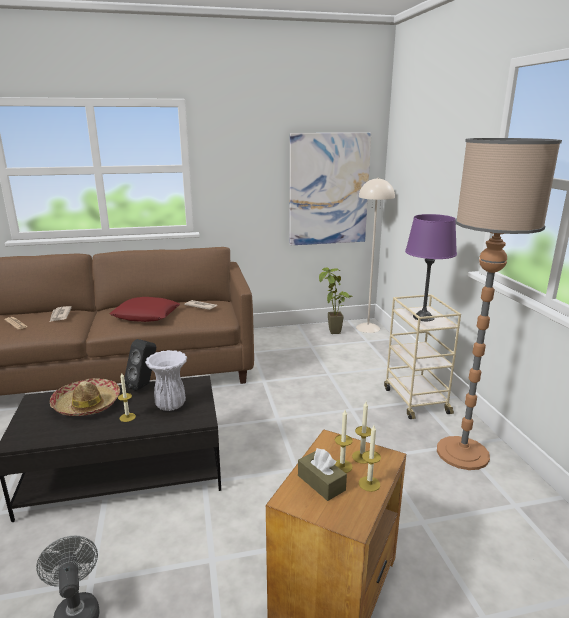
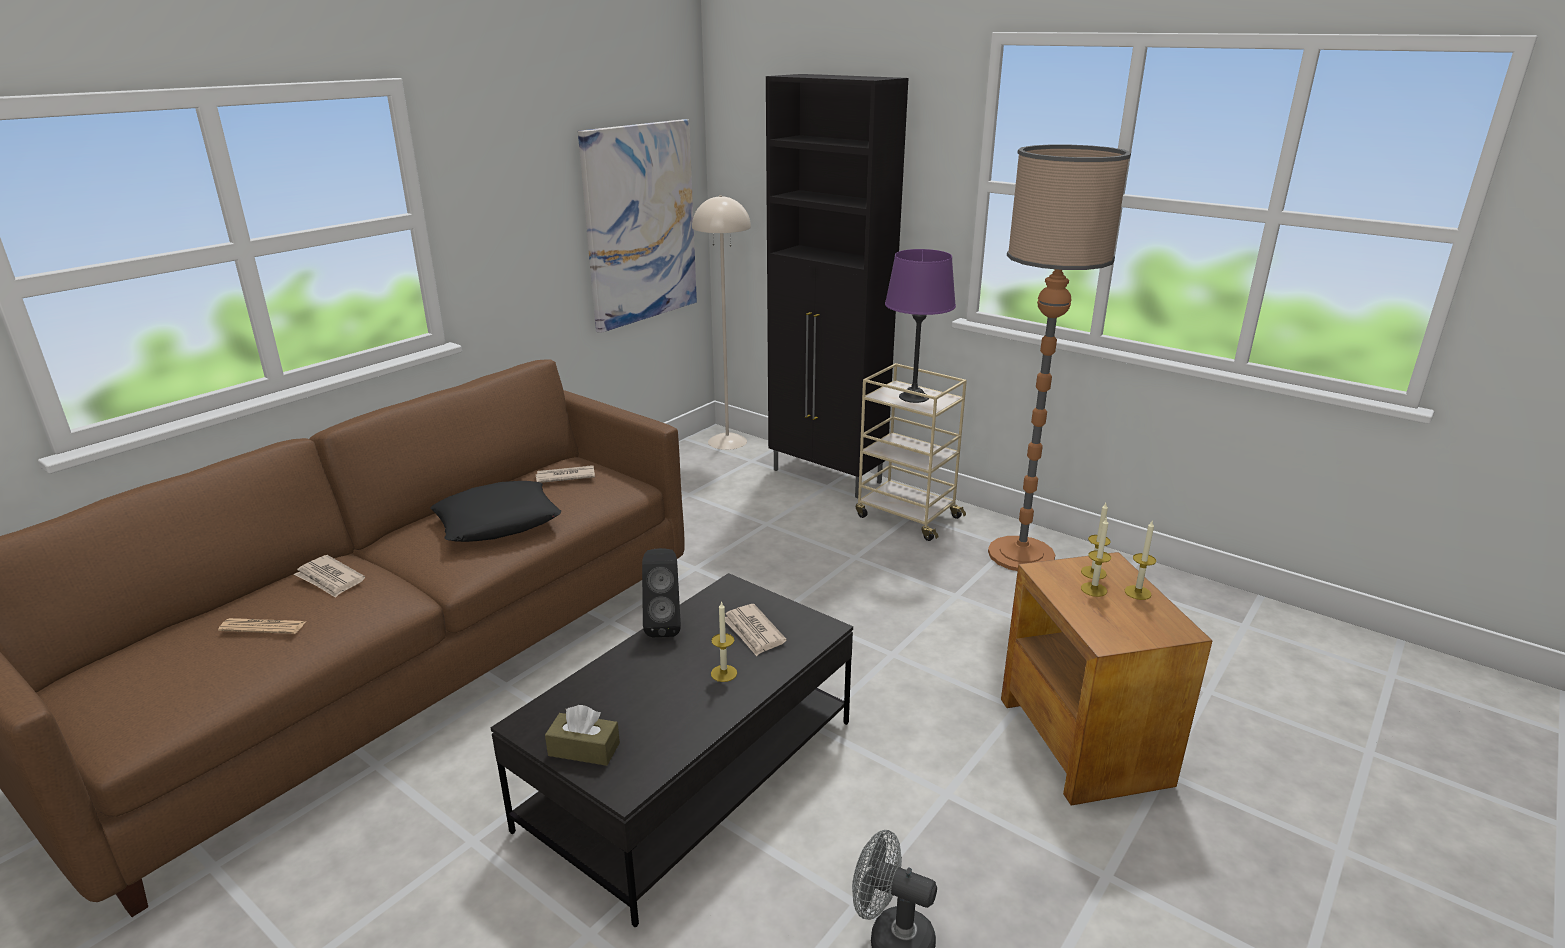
camera: 40 degrees left, 5 degrees up
(87, 404) = (630, 688): hat -> none
(146, 315) = (498, 521): red pillow -> black pillow
(171, 406) = (753, 632): white vase -> newspaper
(321, 483) = (1104, 612): brown tissue box -> brown tissue box (584, 749)
(334, 334) = (694, 465): potted plant -> none
(397, 362) = (827, 477): none -> black cabinet

